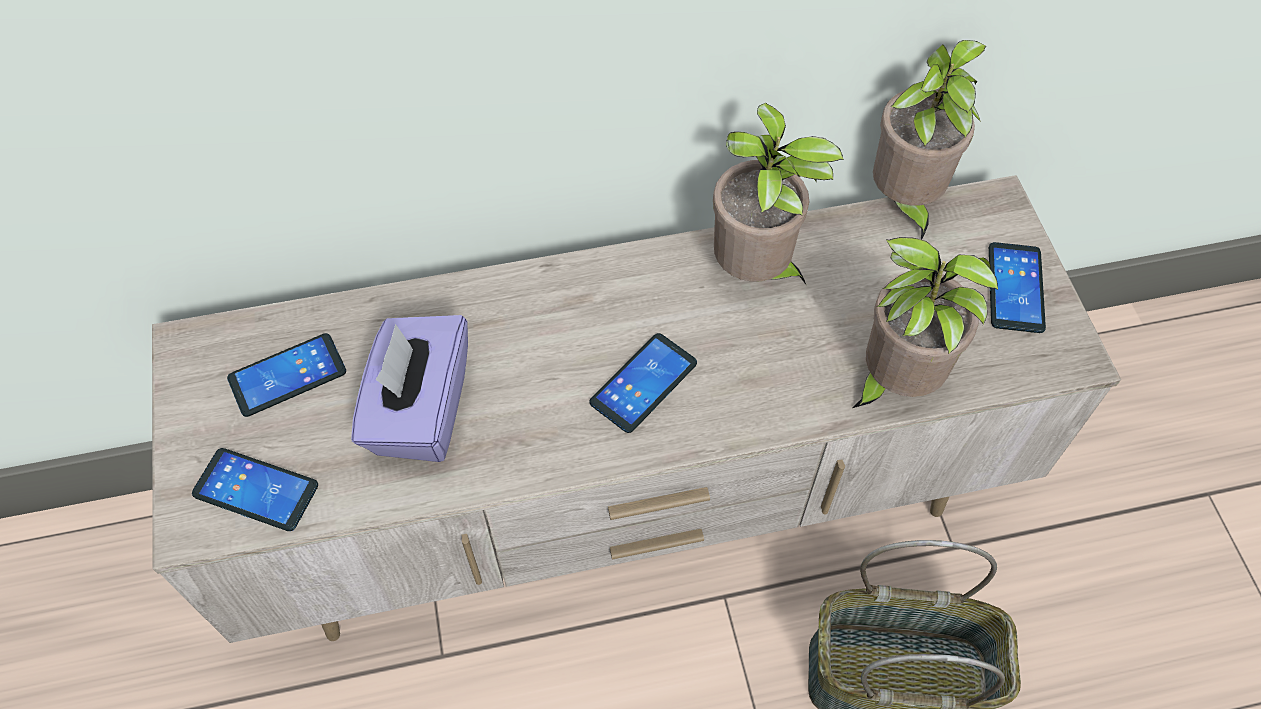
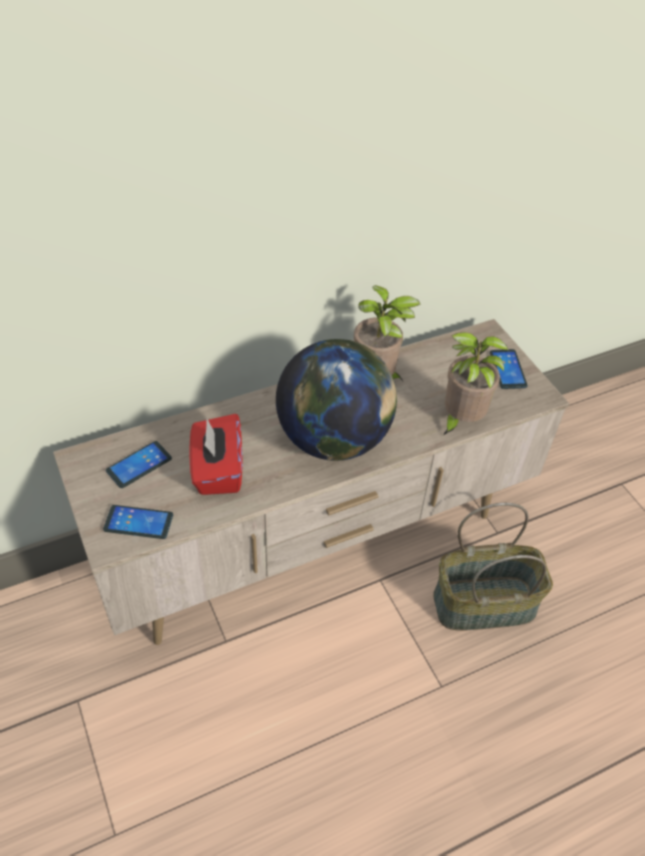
camera: 15 degrees left, 10 degrees down
(419, 410) = (217, 470): purple tissue box -> red tissue box
(643, 383) = (333, 440): phone -> globe
(904, 202) = (442, 338): potted plant -> none

